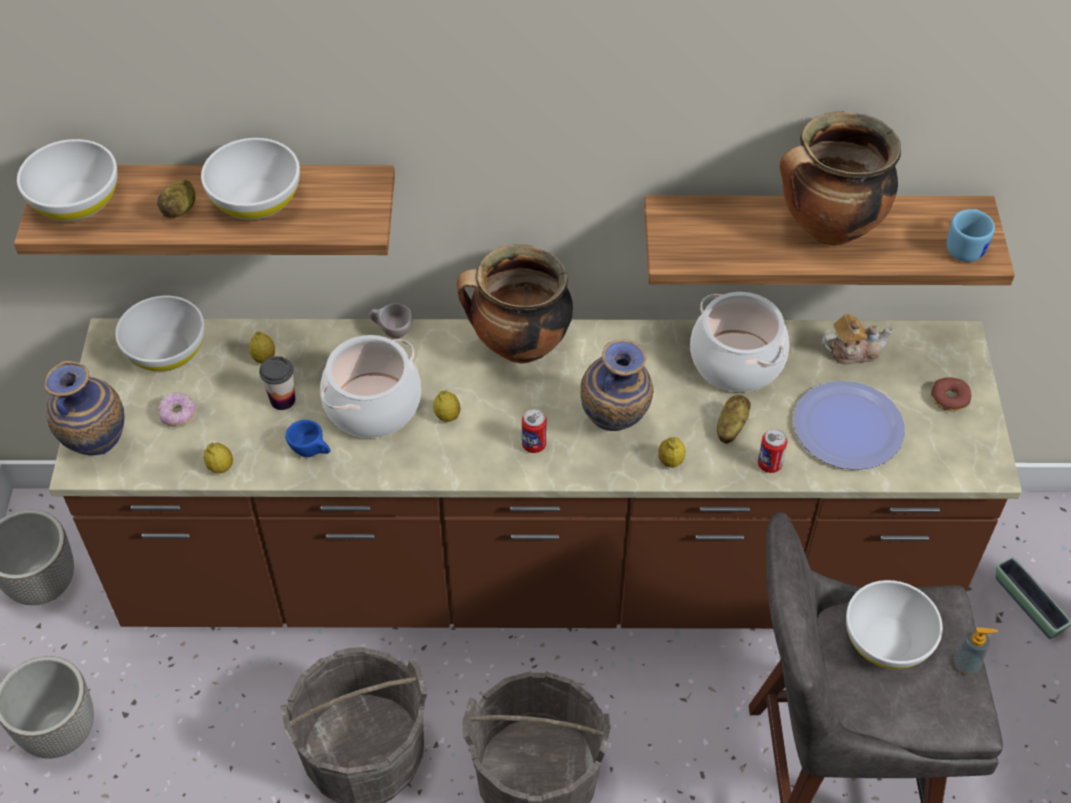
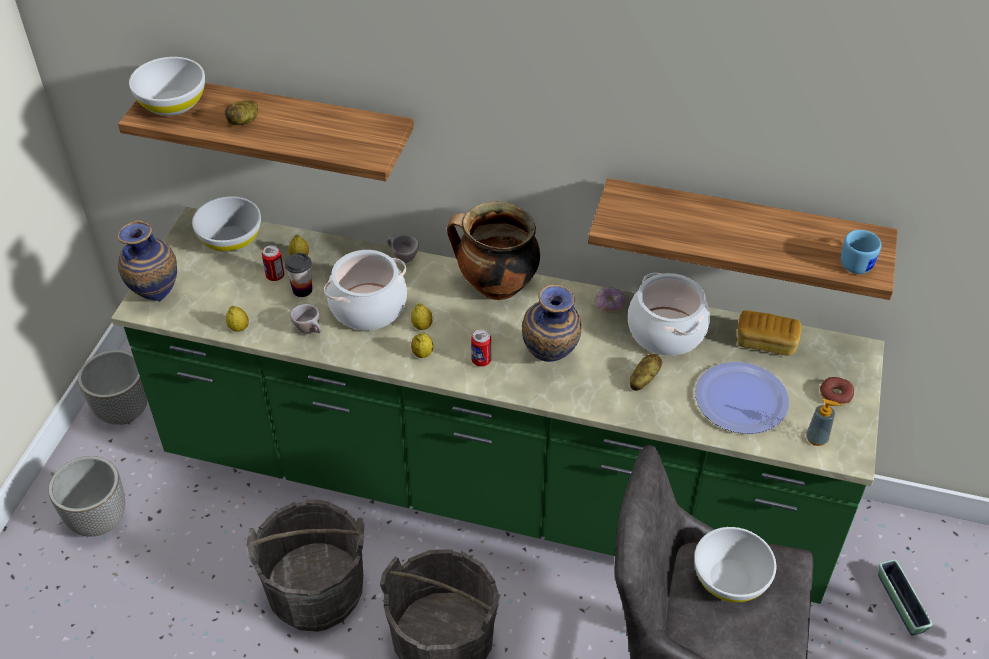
camera: 15 degrees right, 5 degrees down
(178, 415) = (222, 285): donut -> donut (610, 305)
(255, 200) = (301, 125): white bowl -> none
(312, 452) = (310, 331): blue cup -> beige cup
(535, 575) = (494, 487): brown counter -> green counter
(670, 461) = (585, 395): lemon -> lemon (422, 354)
(769, 464) = (665, 414): can -> can (275, 276)
(828, 229) = (746, 228): cooking pot -> none
(853, 351) = (765, 343): teapot -> bread
(966, 665) = (792, 614): soap dispenser -> soap dispenser (816, 438)

